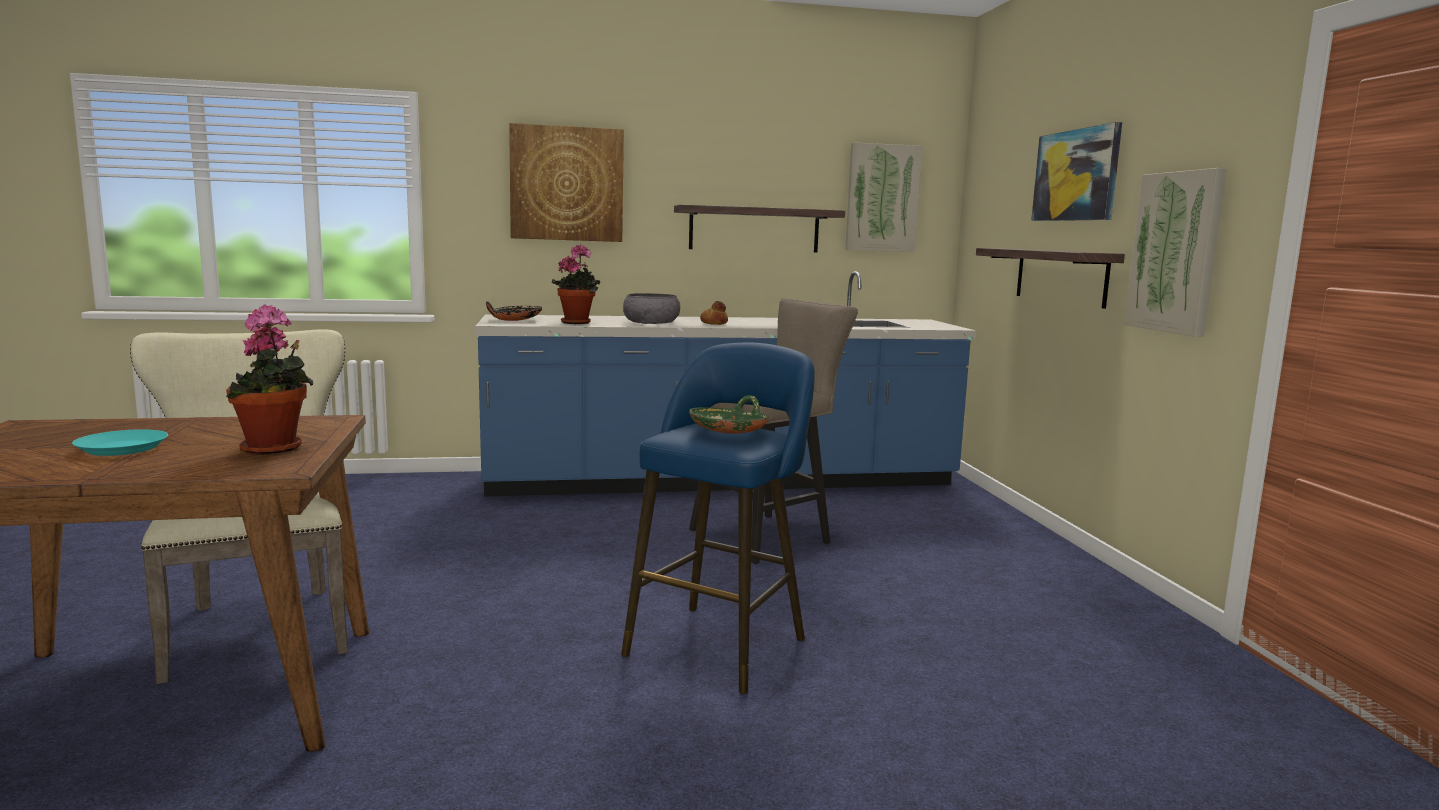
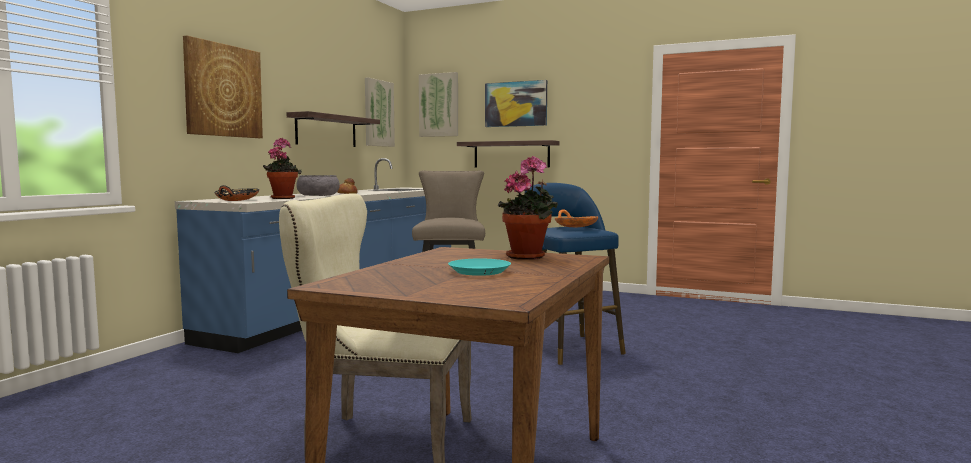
camera: 55 degrees left, 5 degrees down
(729, 431) = (575, 227): green bowl -> orange bowl
(1175, 252) = (593, 138): picture -> picture (439, 105)

